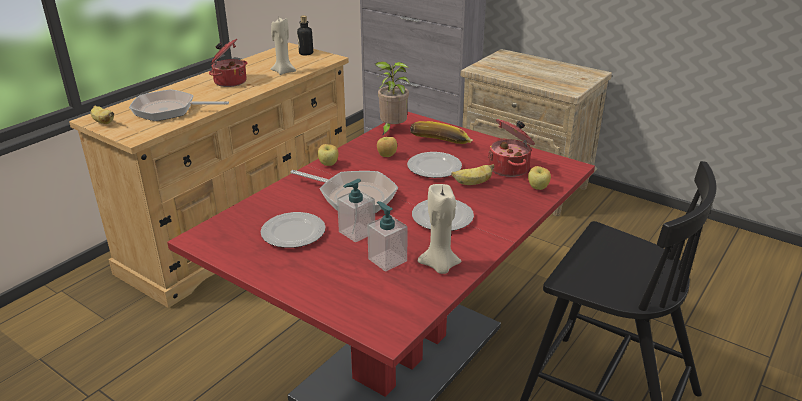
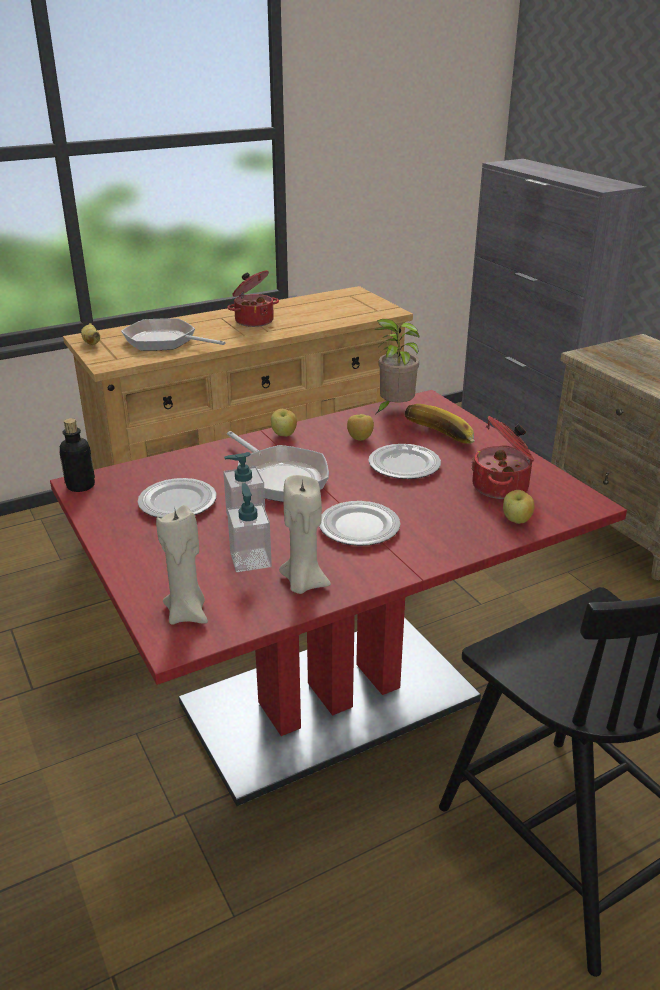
camera: 25 degrees right, 0 degrees up
(284, 72) = (322, 319): beige candle -> beige candle (187, 613)
(306, 53) = (367, 301): bottle -> bottle (81, 486)
(472, 183) = (435, 495): banana -> none

